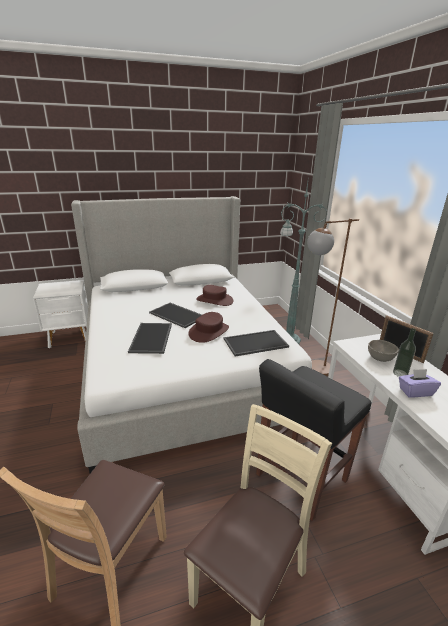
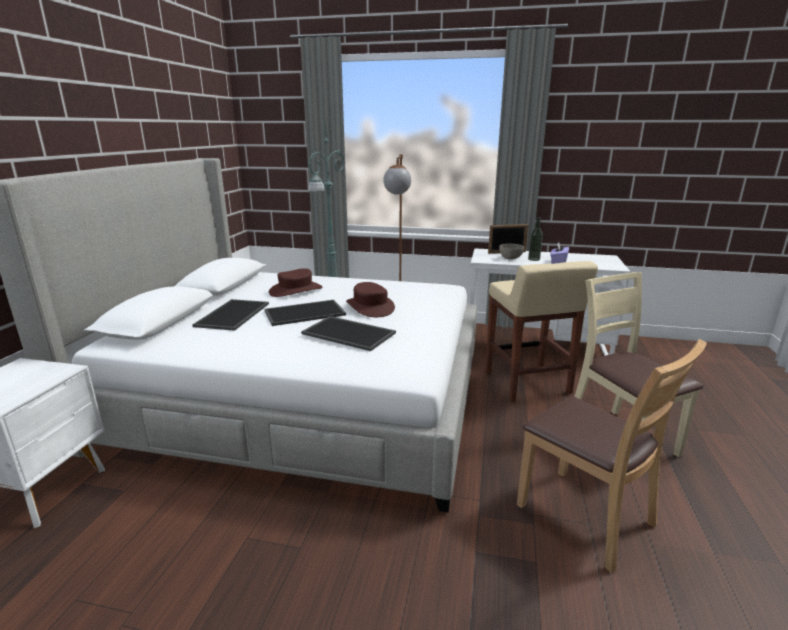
camera: 60 degrees left, 5 degrees down
(255, 343) = (421, 294): tray -> tray (233, 315)
(300, 478) = (527, 383): black stool -> beige stool

